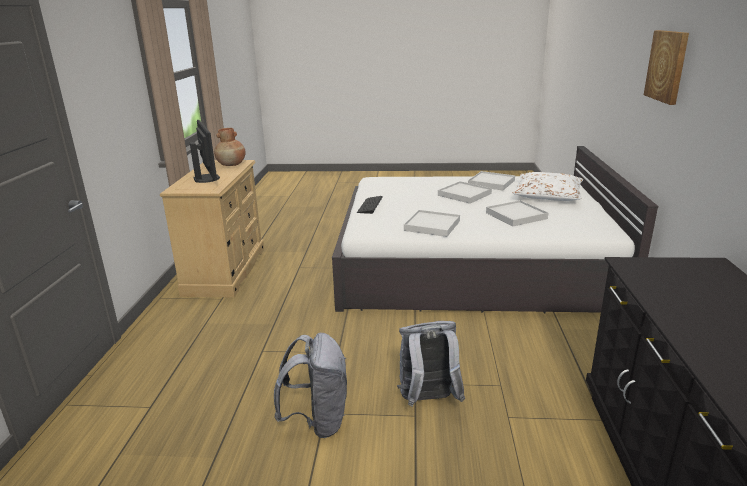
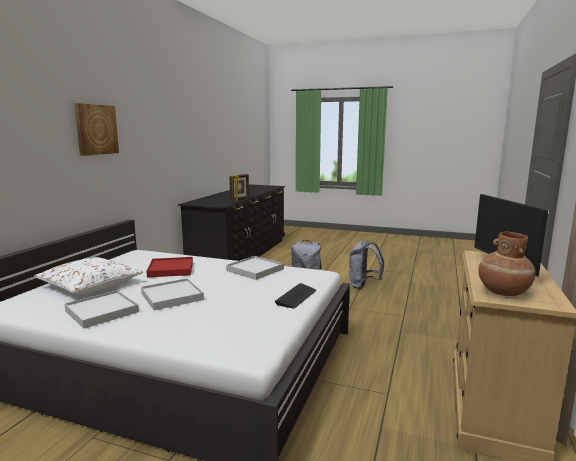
camera: 165 degrees left, 10 degrees down
(516, 215) = (170, 269): white tray -> red tray
(666, 311) = (240, 199): none -> picture frame

